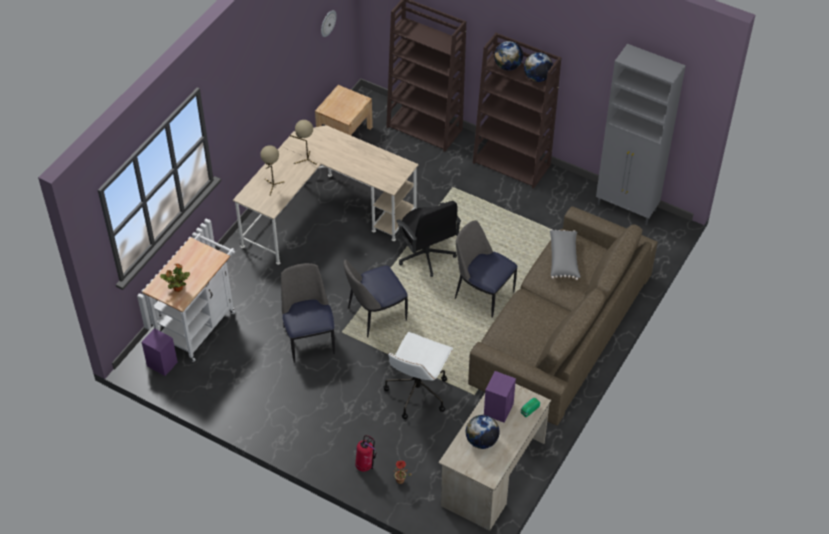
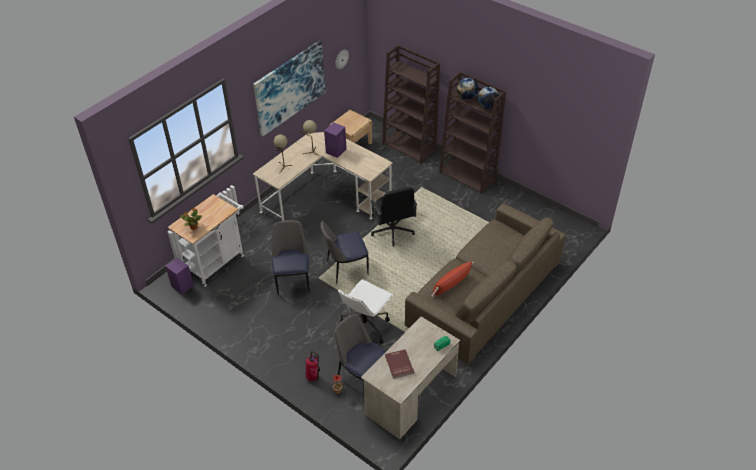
camera: 10 degrees right, 5 degrees down
(270, 76) = (290, 87): none -> picture
(481, 441) = (398, 365): globe -> red book
(483, 294) = (429, 262): chair -> chair (362, 376)
(499, 408) = (417, 341): purple speaker -> purple speaker (336, 150)
(522, 326) = (451, 285): none -> red pillow
(564, 259) = (491, 240): grey pillow -> none
(627, 208) = (549, 213): grey cabinet -> none

